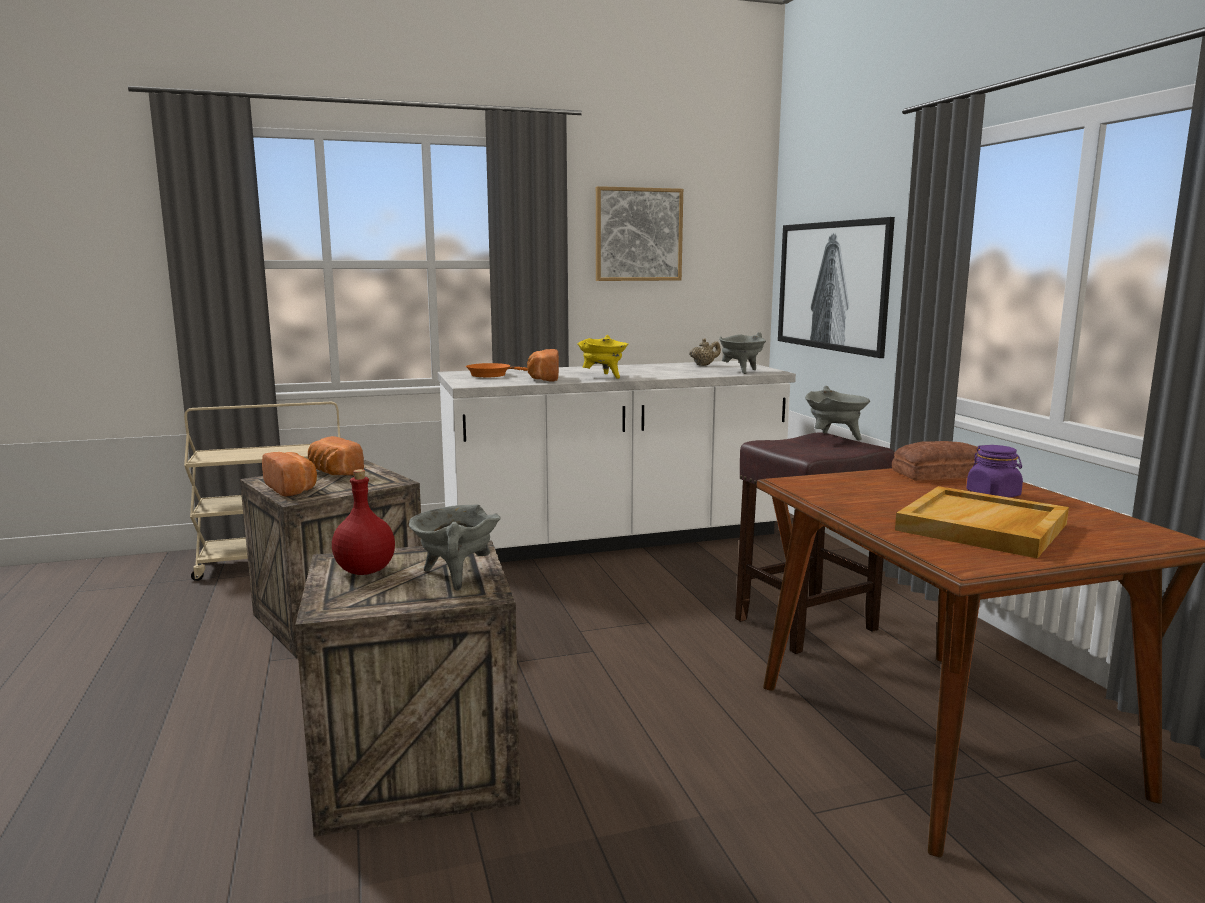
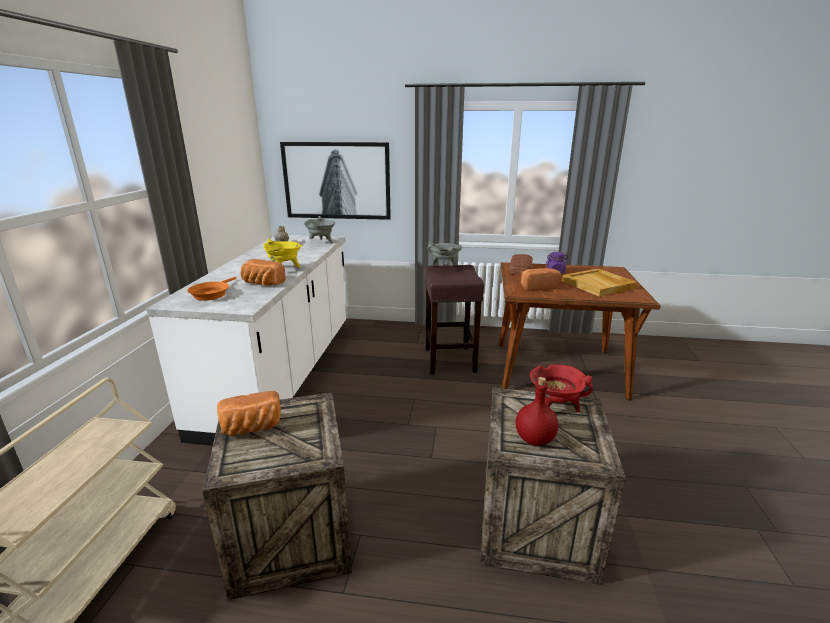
camera: 65 degrees left, 10 degrees up
(293, 489) = (286, 456): bread -> bread (538, 287)
(455, 576) = (555, 408): grey cooking pot -> red cooking pot
(638, 234) = (210, 154): picture -> none

